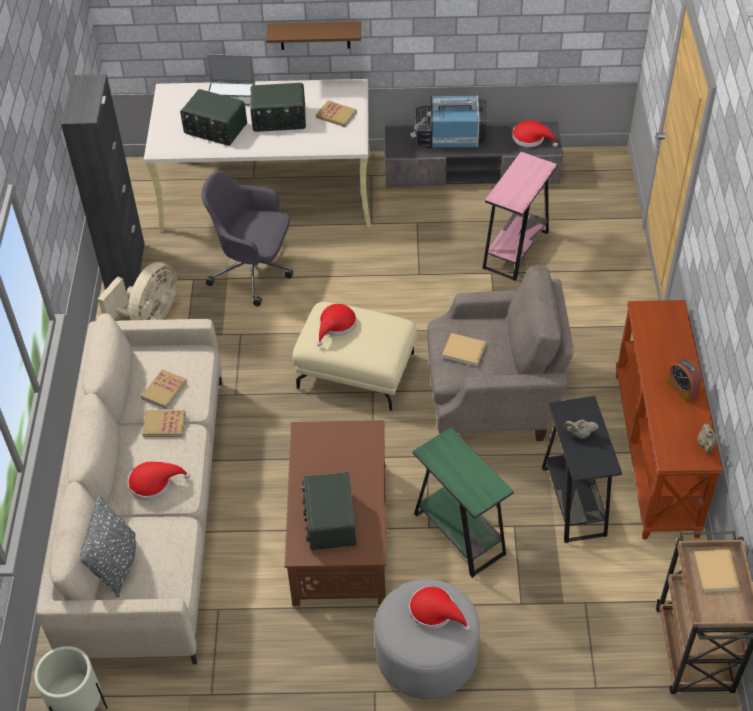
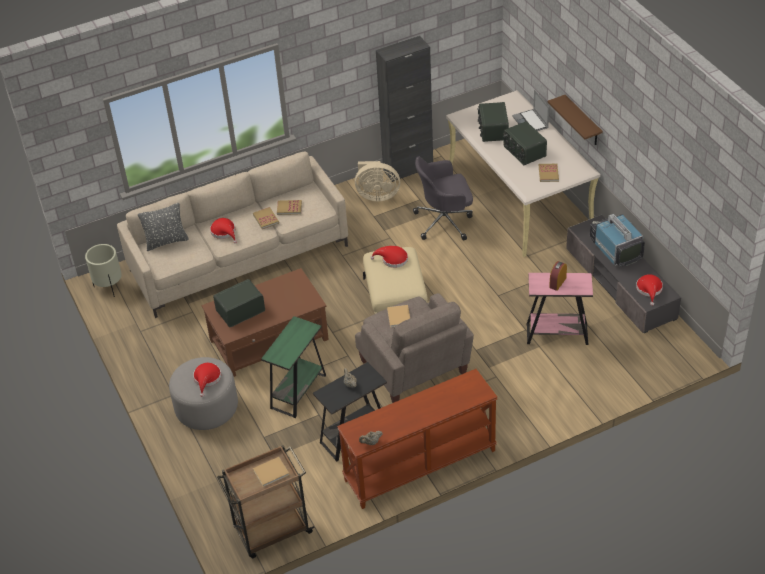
camera: 65 degrees right, 5 degrees down
(254, 271) = (445, 221): grey office chair -> grey office chair turned 90 degrees counterclockwise
(682, 389) = (412, 418): alarm clock -> alarm clock (557, 282)

